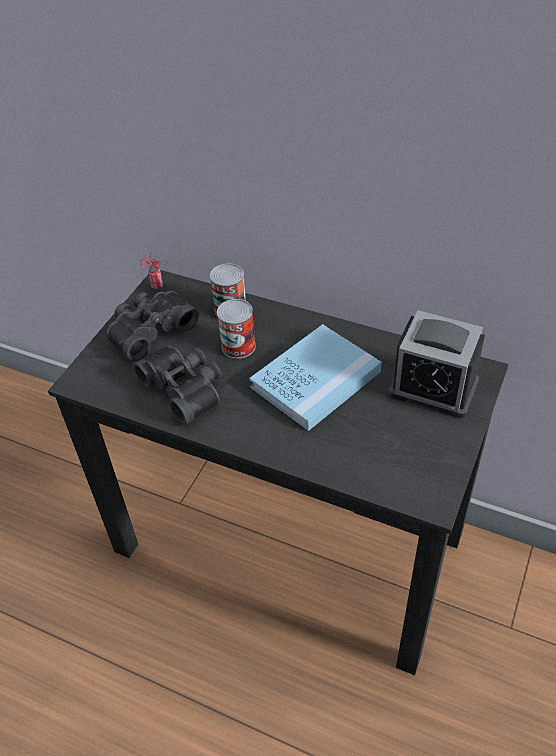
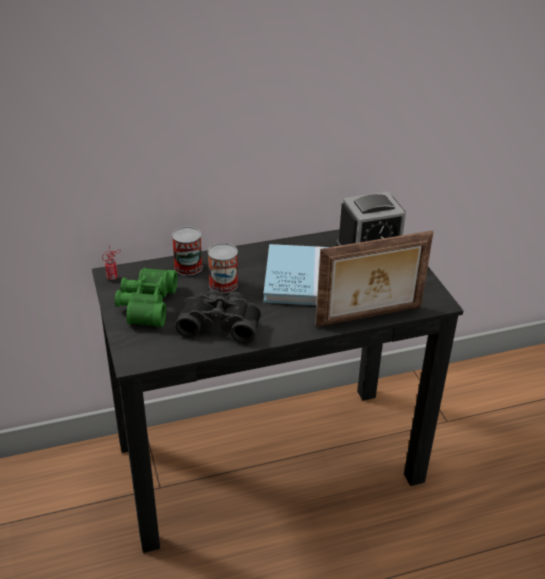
camera: 45 degrees left, 10 degrees down
(150, 330) = (145, 305): black binoculars -> green binoculars
(333, 470) = (370, 317): none -> picture frame

